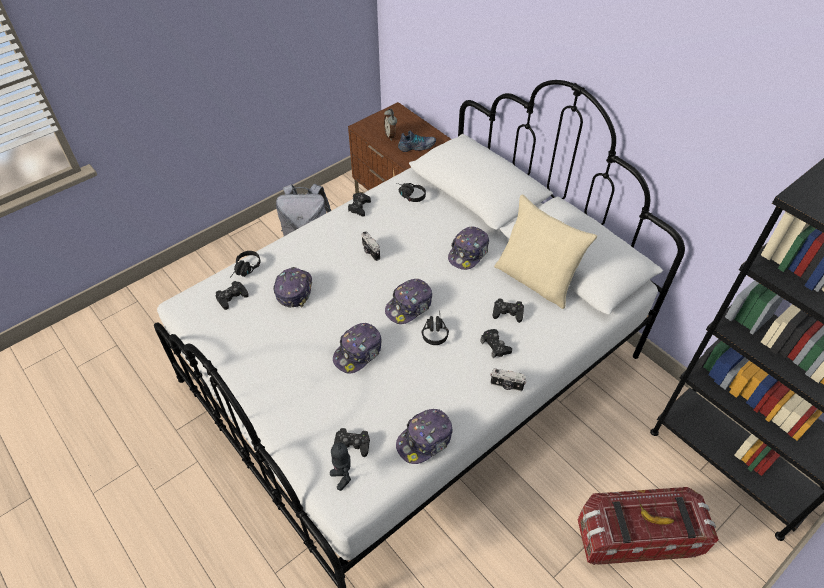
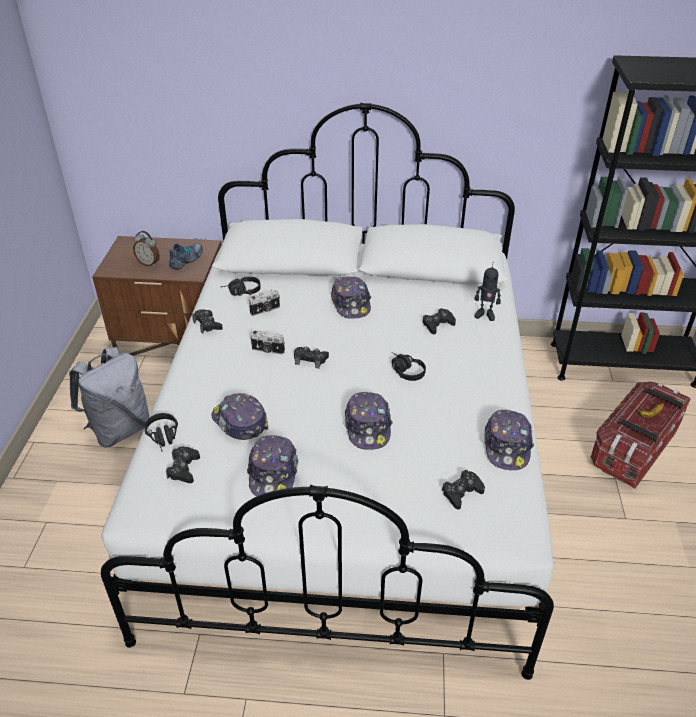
camera: 45 degrees left, 10 degrees down
(342, 477) = (489, 521): toy robot -> toy robot (485, 314)
(409, 306) = (360, 367): cap -> cap (273, 473)
(495, 346) = (461, 351): black game controller -> black game controller (310, 360)
(506, 386) = (506, 370): camera -> camera (265, 310)
(536, 280) = (425, 292): beige pillow -> none

